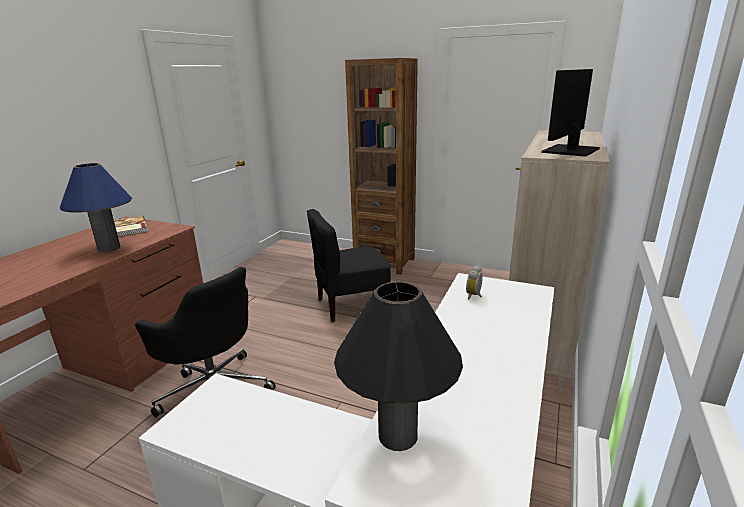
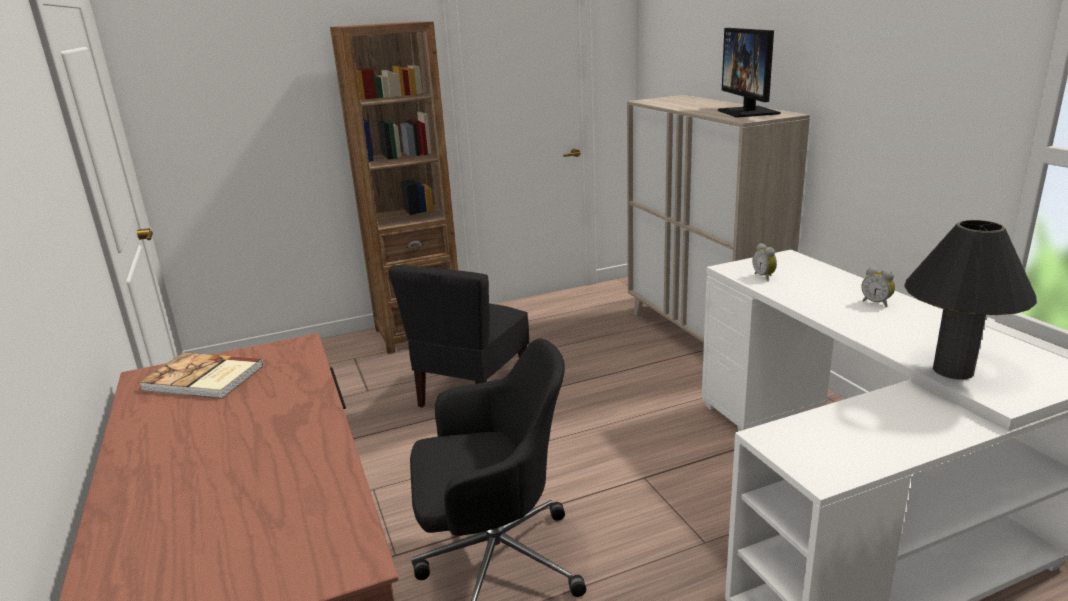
camera: 45 degrees left, 0 degrees up
(109, 248) = (279, 405): blue table lamp -> none
(499, 355) = (876, 303): none -> alarm clock

